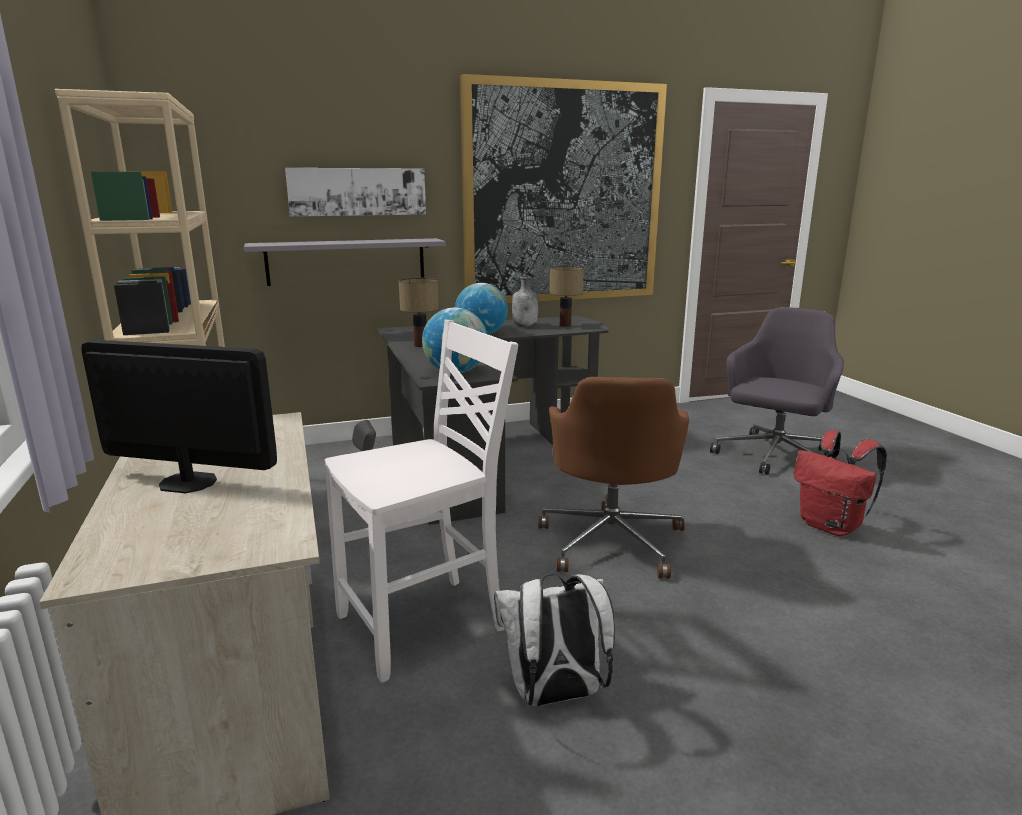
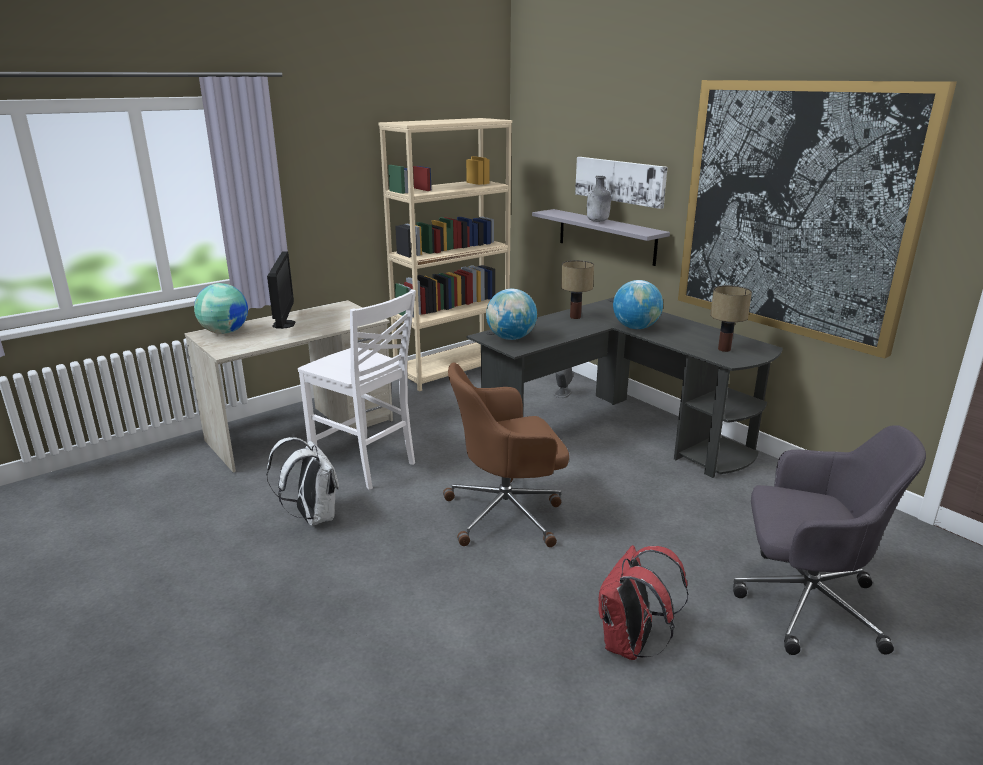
camera: 70 degrees right, 5 degrees up
(135, 543) = (225, 332): none -> globe
(525, 325) = (697, 336): grey bottle -> grey bottle (597, 221)

